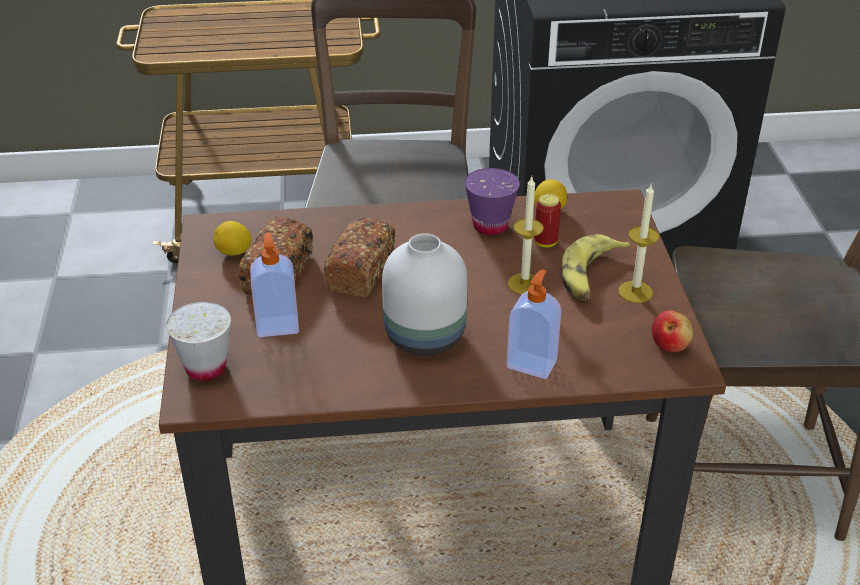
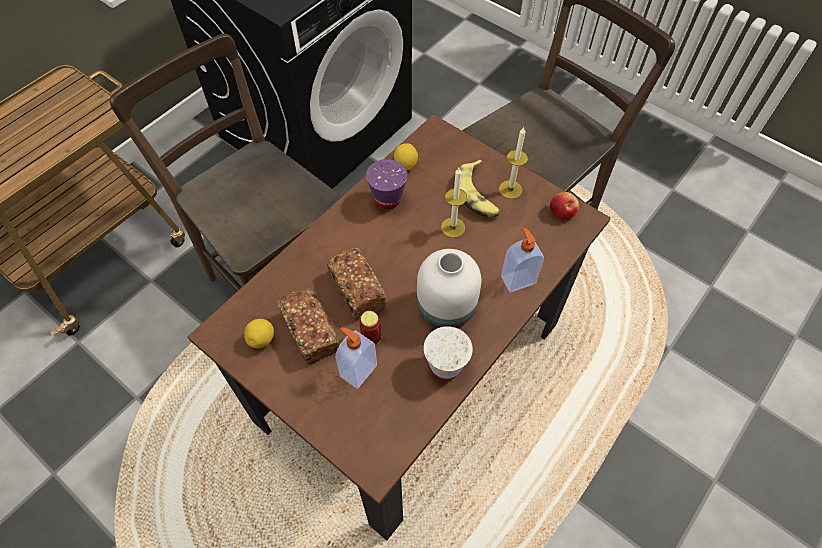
camera: 45 degrees left, 20 degrees up
(206, 368) = (355, 438): white cup -> white cup (445, 367)
(545, 242) = (430, 189): can -> can (371, 338)

